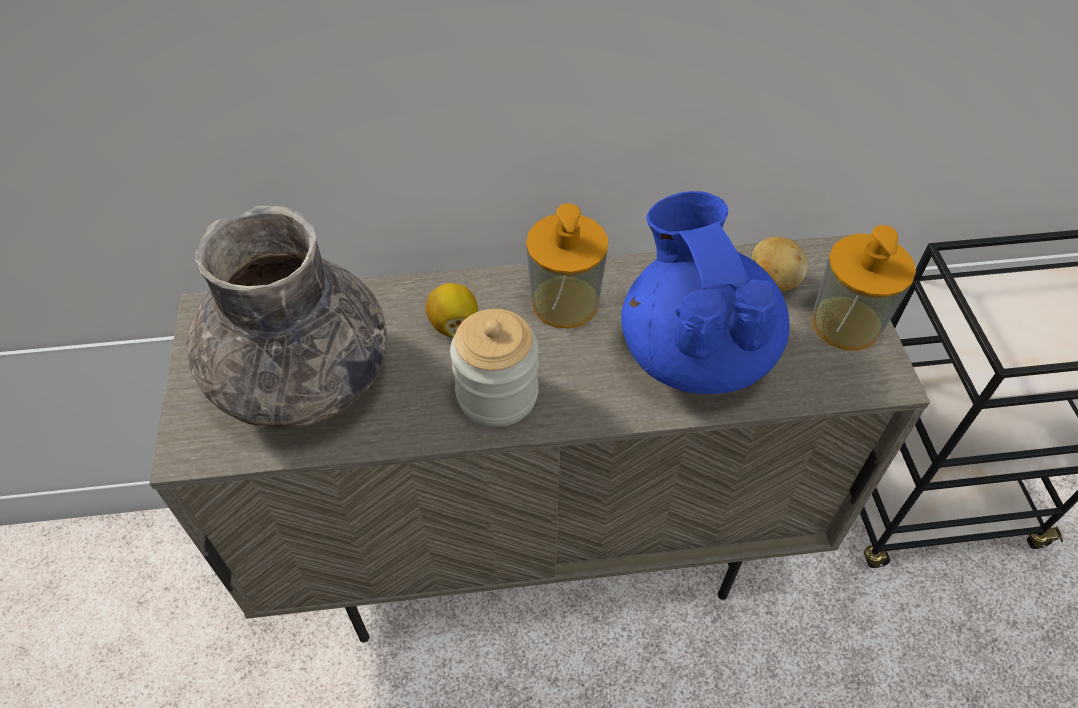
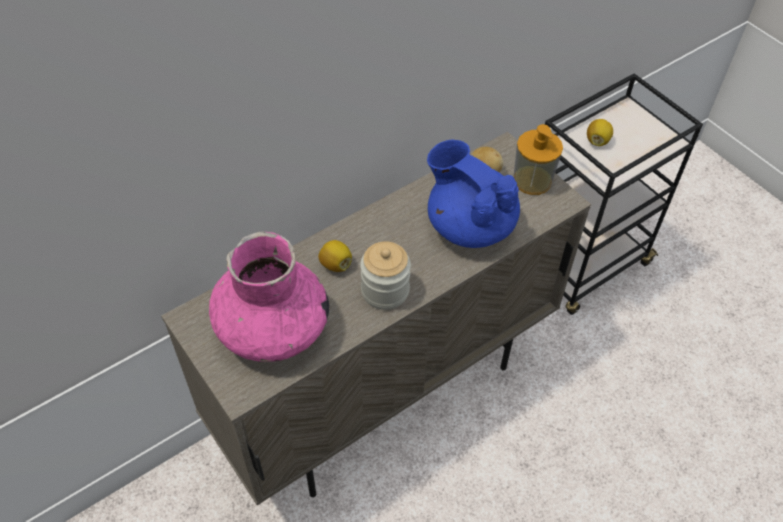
camera: 30 degrees left, 0 degrees up
(301, 377) = (272, 329): grey vase -> pink vase
(565, 302) = (386, 227): soap dispenser -> none
(1011, 311) = (597, 141): none -> lemon

